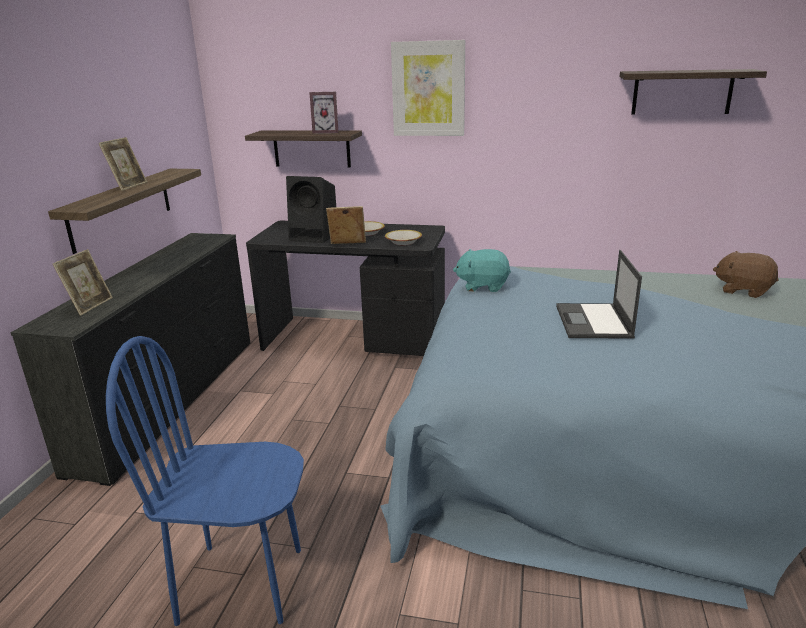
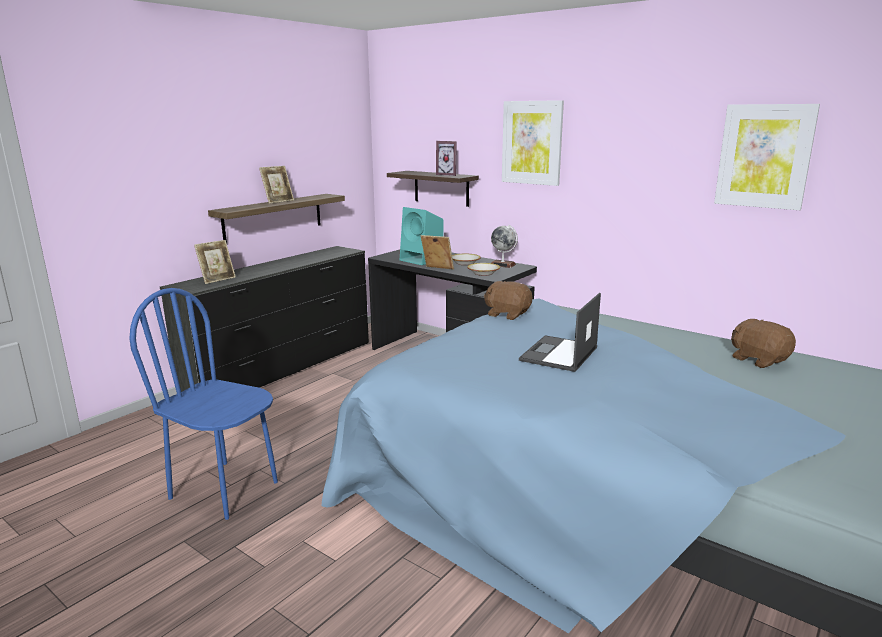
camera: 25 degrees right, 5 degrees down
(315, 236) = (422, 260): black speaker -> turquoise speaker
(409, 229) = (502, 265): none -> globe
(482, 286) = (507, 314): turquoise plush toy -> brown plush toy
(682, 92) = (764, 156): shelf -> picture

